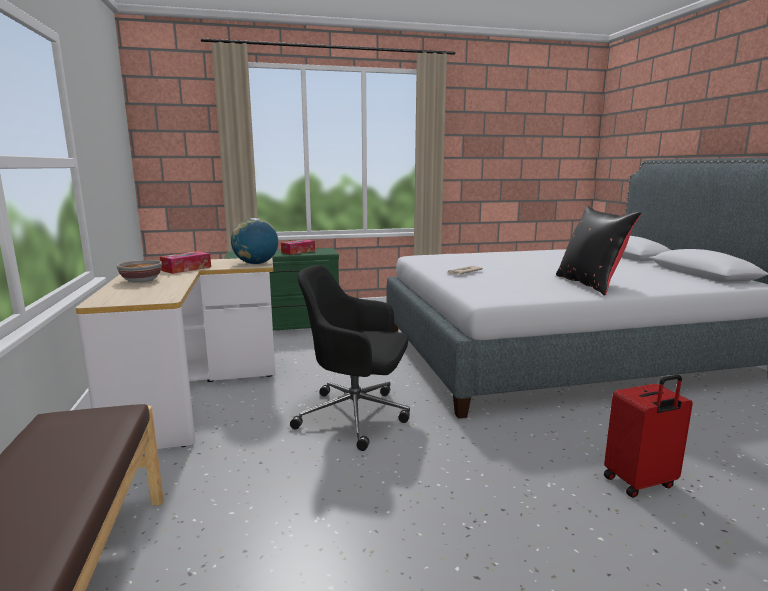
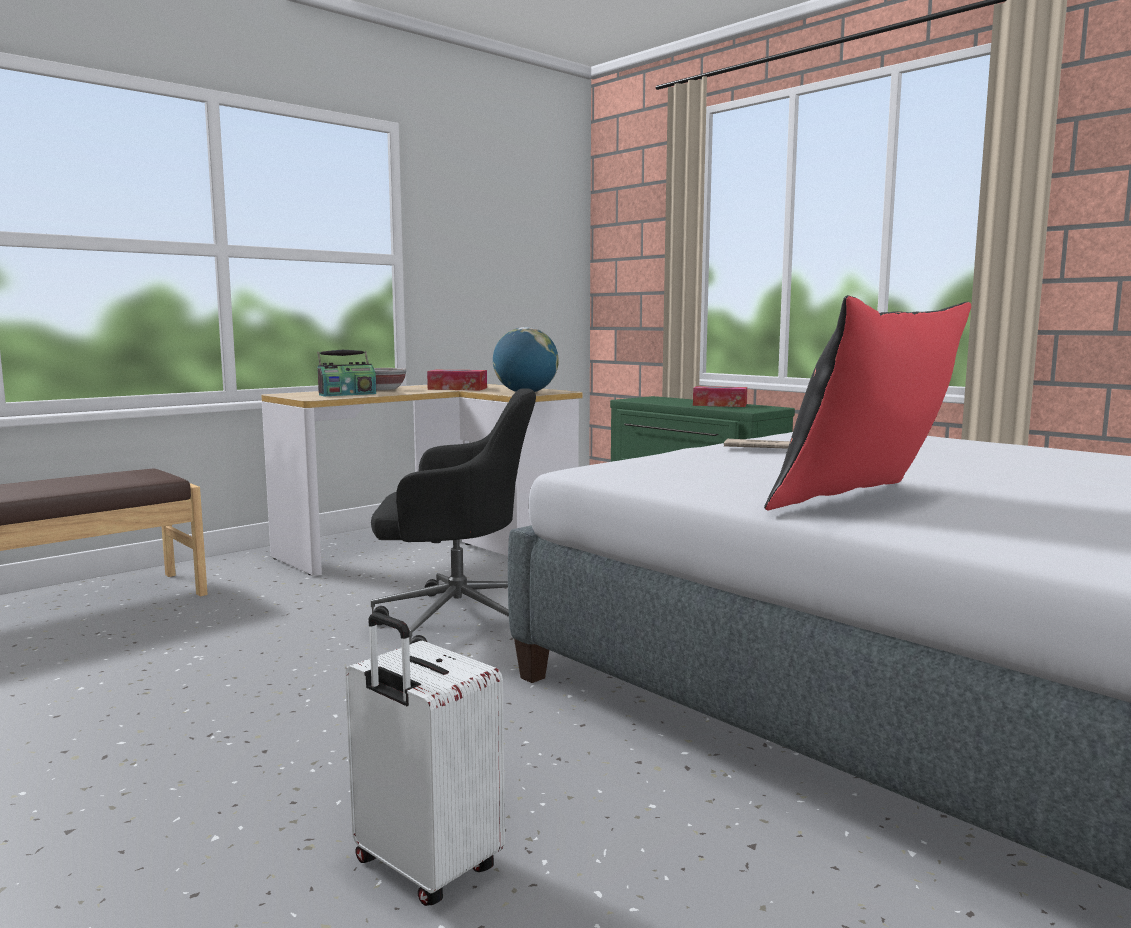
camera: 60 degrees right, 5 degrees down
(155, 290) = (347, 394): none -> radio
(356, 416) = (455, 621): black office chair -> black office chair turned 105 degrees clockwise
(640, 483) = (423, 868): red suitcase -> white suitcase

